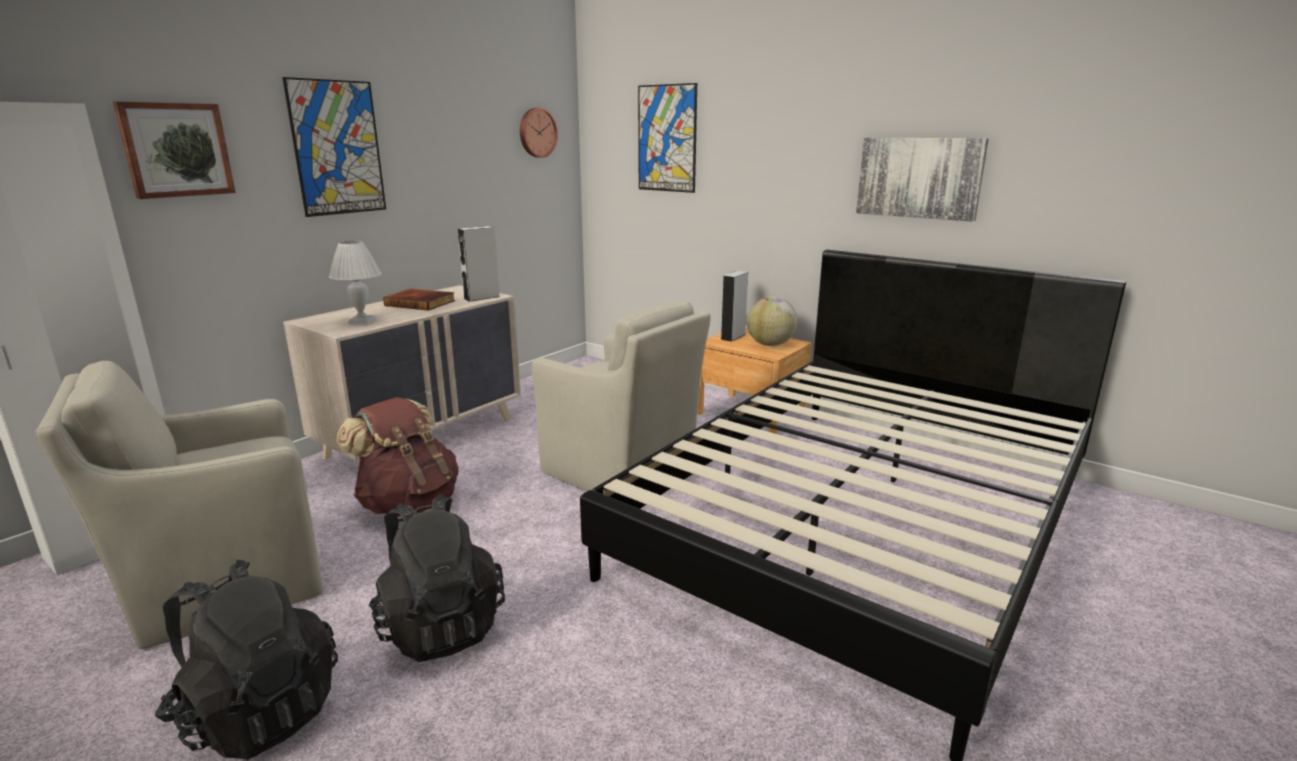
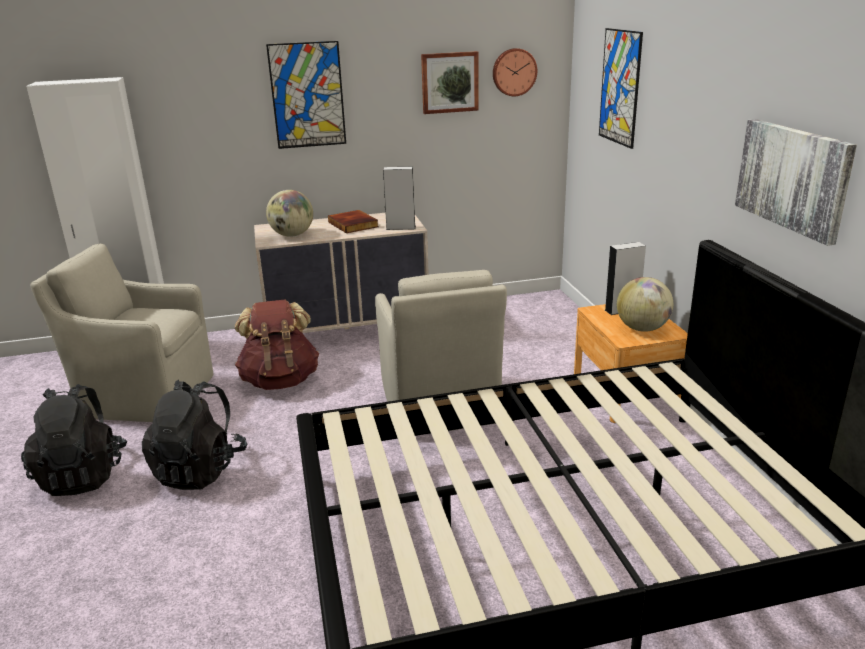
camera: 40 degrees right, 5 degrees up
(176, 150) = (189, 101): picture -> picture (449, 82)
(362, 321) = (292, 235): white table lamp -> globe

